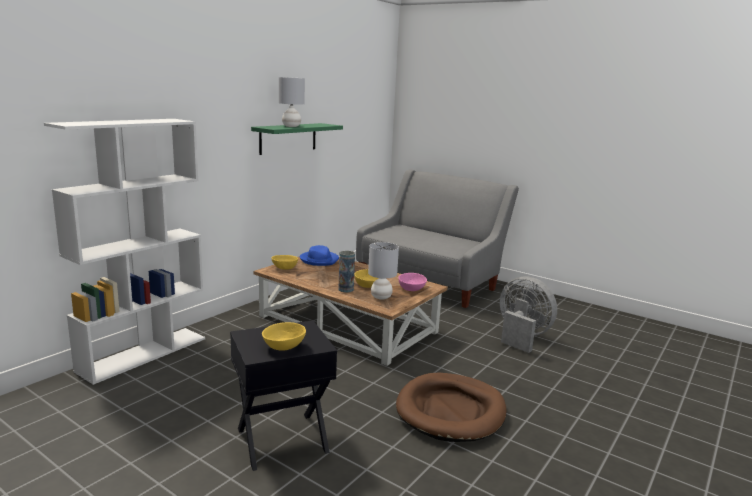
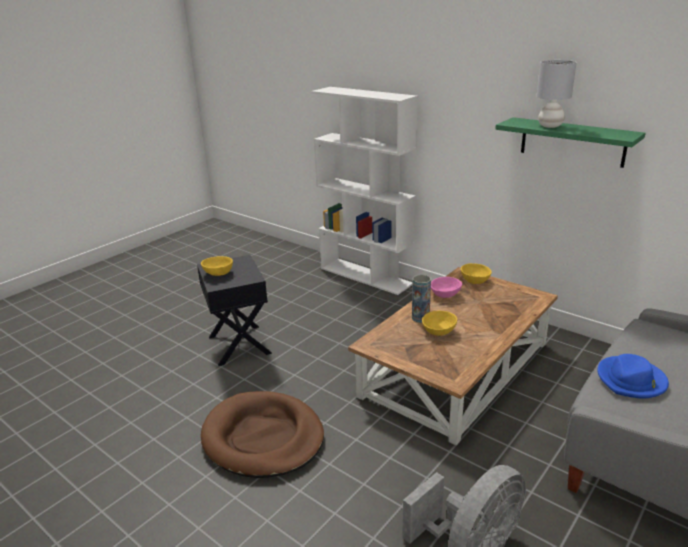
camera: 95 degrees right, 10 degrees up
(319, 260) = (517, 298): blue hat -> blue hat (631, 380)
(381, 297) = (402, 340): grey table lamp -> none
(411, 289) = (438, 362): pink bowl -> pink bowl (445, 294)

